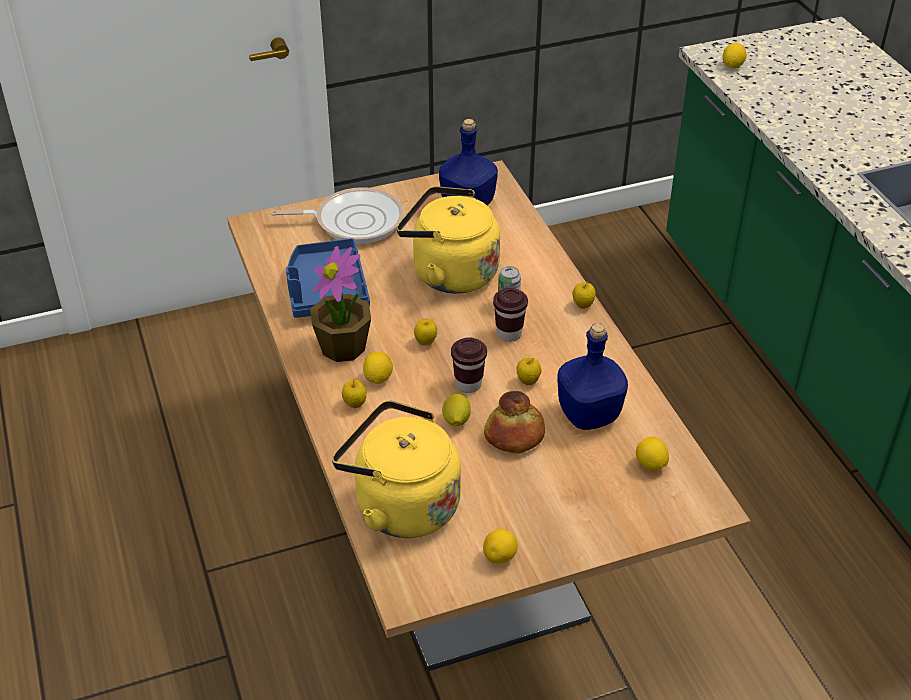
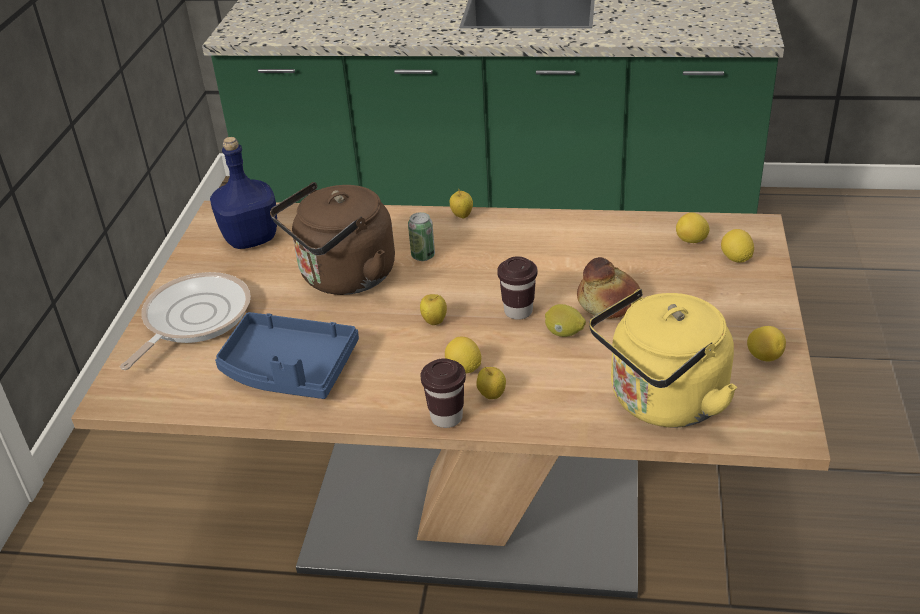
camera: 60 degrees left, 5 degrees down
(343, 347) = (394, 381): potted plant -> none
(449, 273) = (343, 278): yellow kettle -> brown kettle
(509, 334) = (465, 267): brown cup -> brown cup (446, 417)
(528, 381) = (540, 275): apple -> none
(587, 415) = (609, 255): blue bottle -> none
(732, 66) = (261, 32): lemon -> lemon (735, 259)

